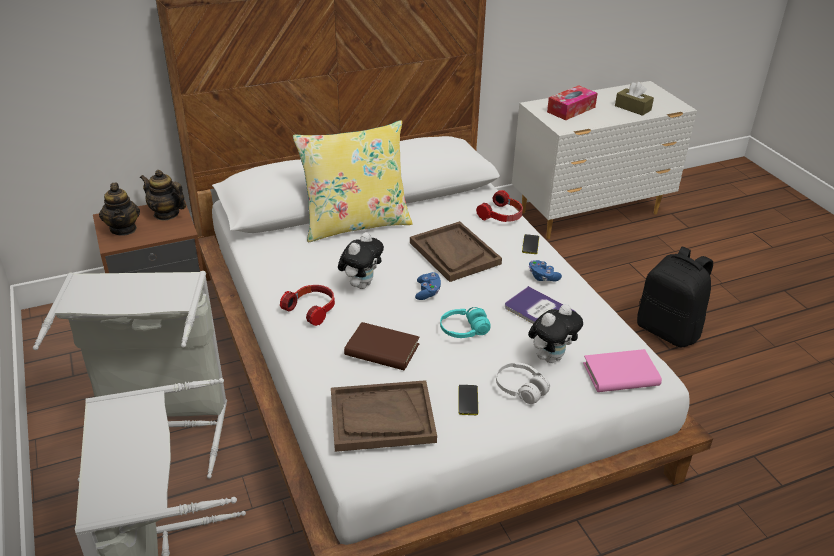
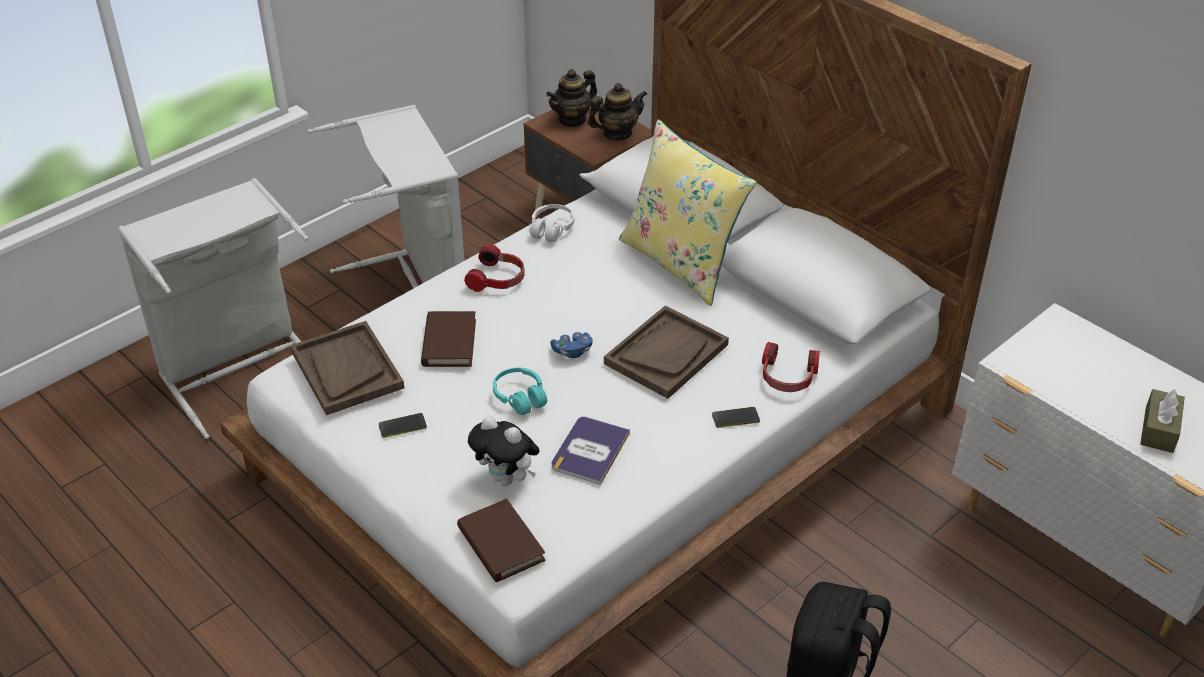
camera: 70 degrees right, 5 degrees up
(166, 214) = (617, 133): teapot -> teapot turned 60 degrees clockwise
(361, 284) = (560, 299): plush toy -> none
(520, 389) = (439, 463): white headphones -> white headphones (551, 229)
(542, 277) = (664, 442): blue game controller -> none
(571, 109) = (1082, 360): tissue box -> none
(621, 374) = (501, 544): pink book -> brown book

